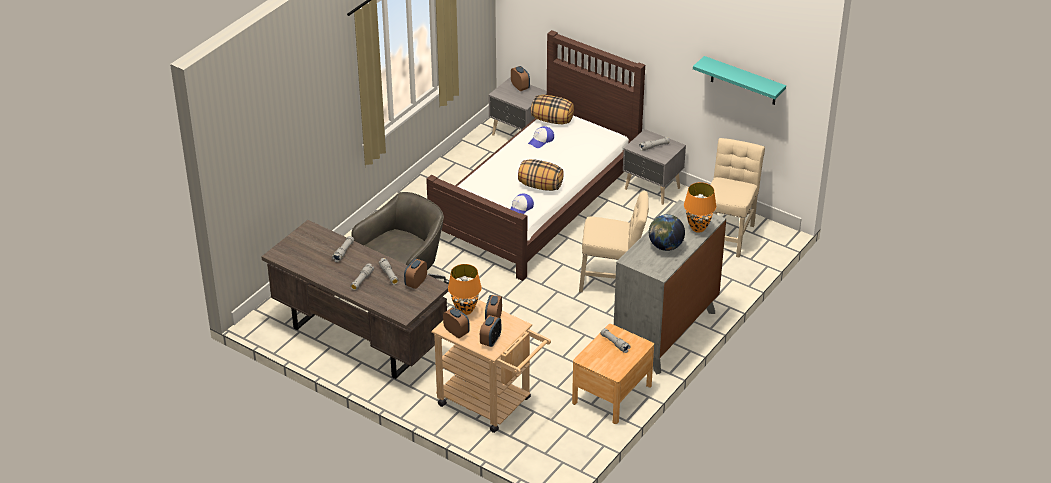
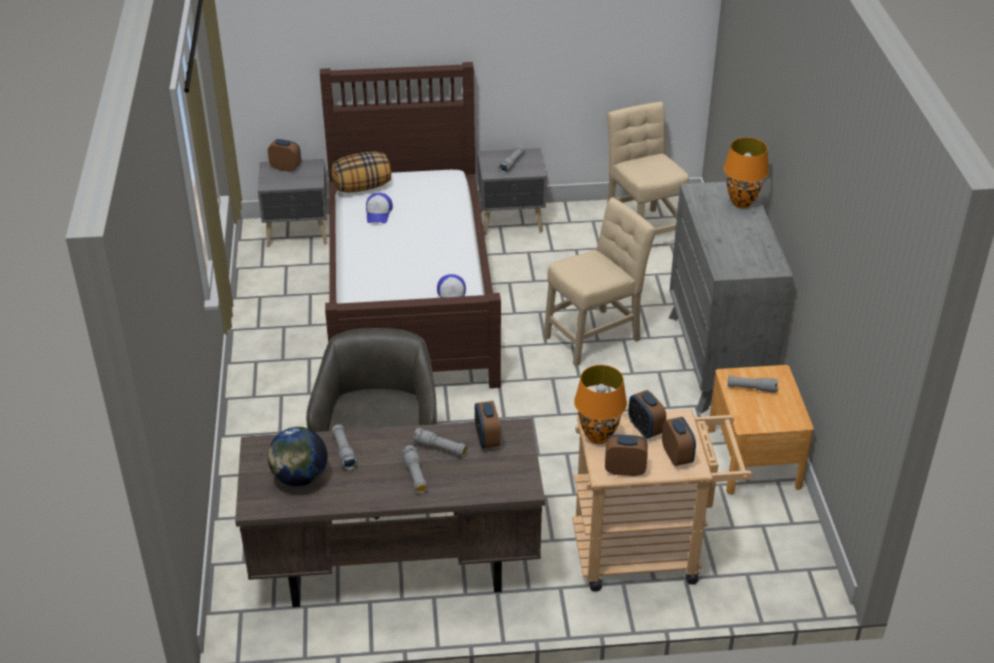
camera: 40 degrees left, 0 degrees up
(540, 186) = (441, 261): pillow -> none
(665, 246) = (739, 238): globe -> globe (300, 478)
(743, 81) = (617, 29): turquoise shelf -> none

